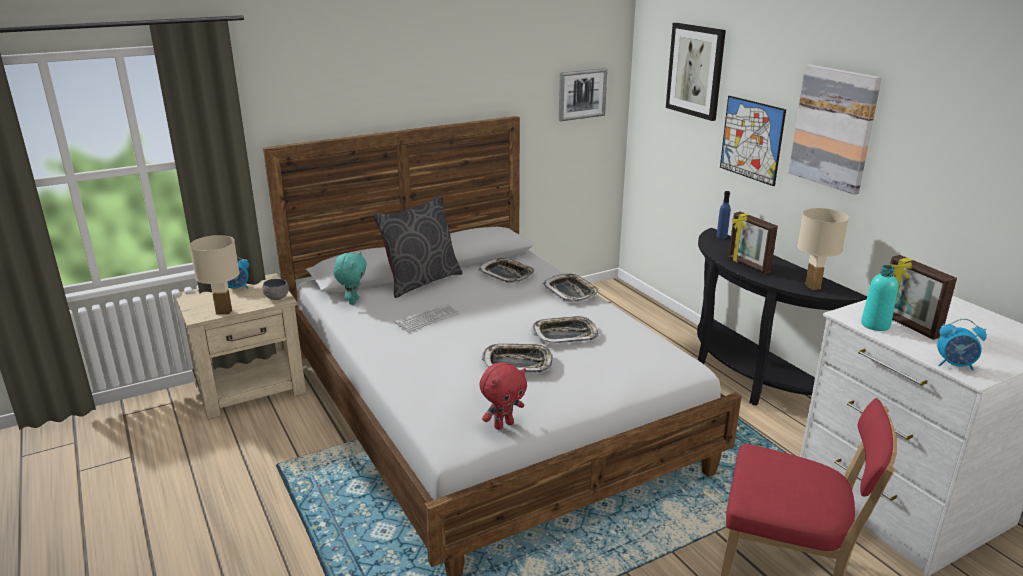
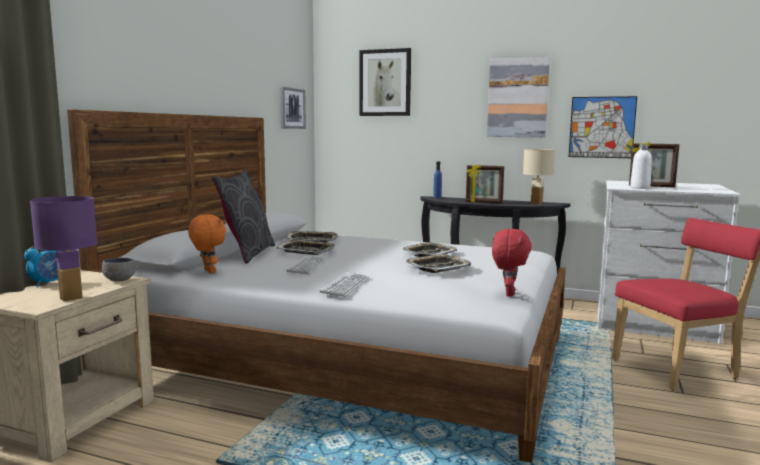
camera: 40 degrees left, 15 degrees down
(223, 312) = (70, 298): beige table lamp -> purple table lamp
(353, 301) = (208, 271): turquoise plush toy -> orange plush toy
(404, 359) = (345, 285): none -> keyboard
(571, 292) = (381, 240): tray -> tray (306, 251)
(751, 140) = (447, 122): picture -> picture (602, 127)
(875, 325) = (640, 188): turquoise bottle -> white bottle
(955, 365) = (707, 191): alarm clock -> none

